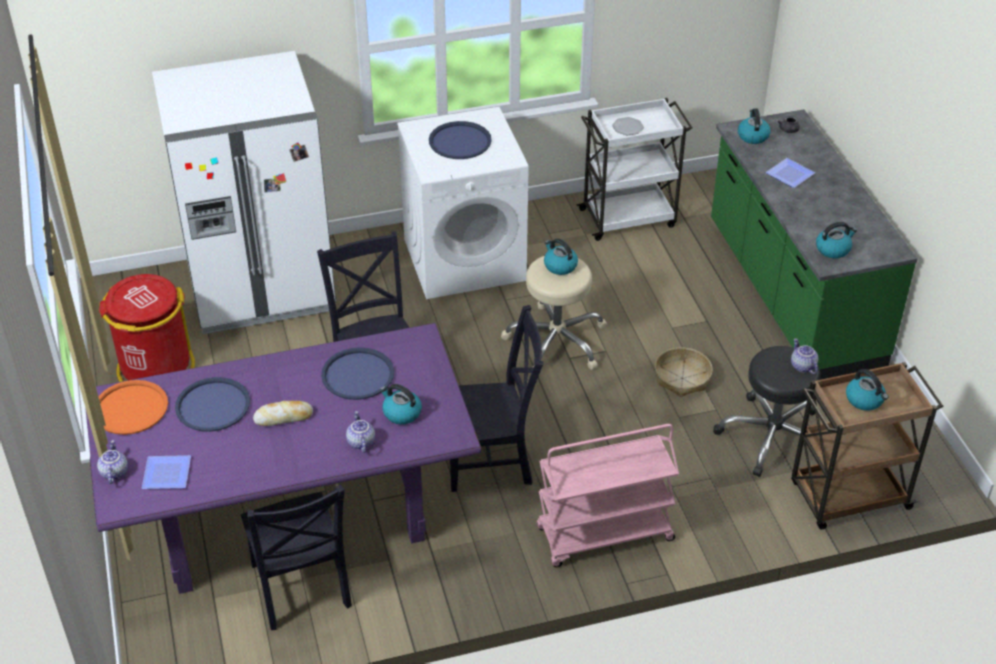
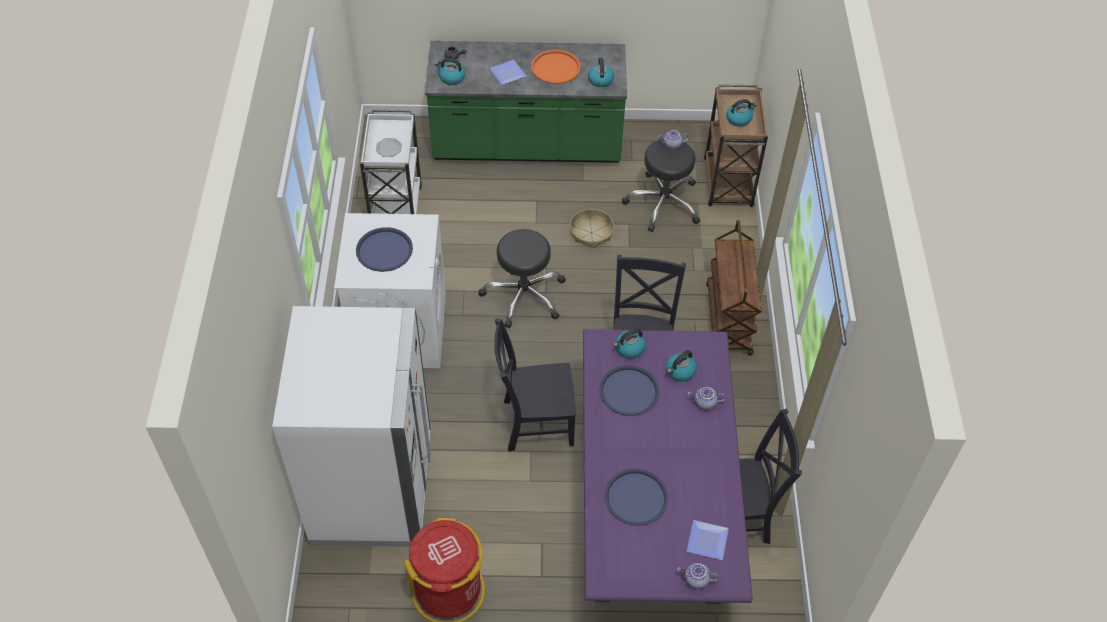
camera: 75 degrees left, 10 degrees up
(131, 408) = (622, 560): orange tray -> orange tray (555, 67)
(283, 417) = (663, 449): bread -> none
(556, 341) = (524, 295): beige stool -> black stool
(559, 266) = (516, 245): kettle -> kettle (629, 348)
(604, 535) = (728, 320): pink cart -> brown cart

